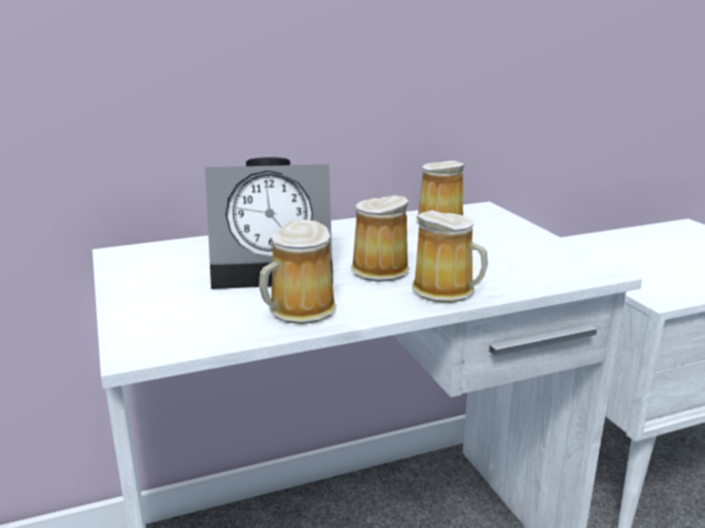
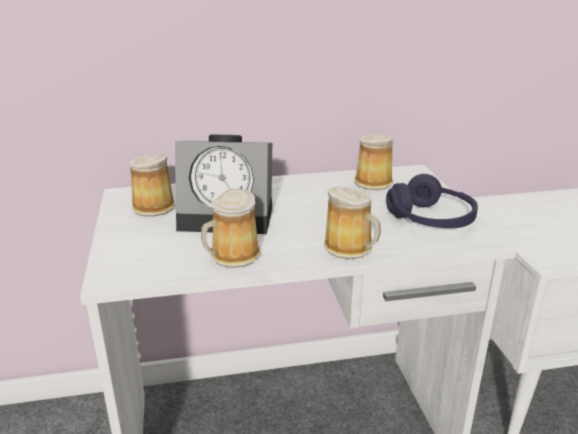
camera: 10 degrees right, 5 degrees up
(378, 269) = (305, 223): mug -> mug (153, 206)
(527, 254) = (431, 219): none -> purple headphones

